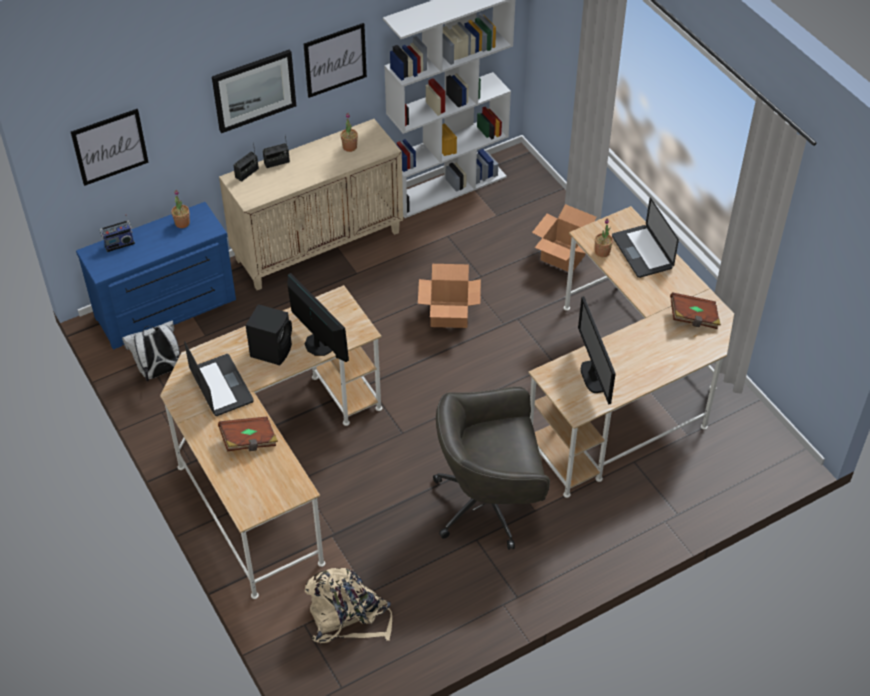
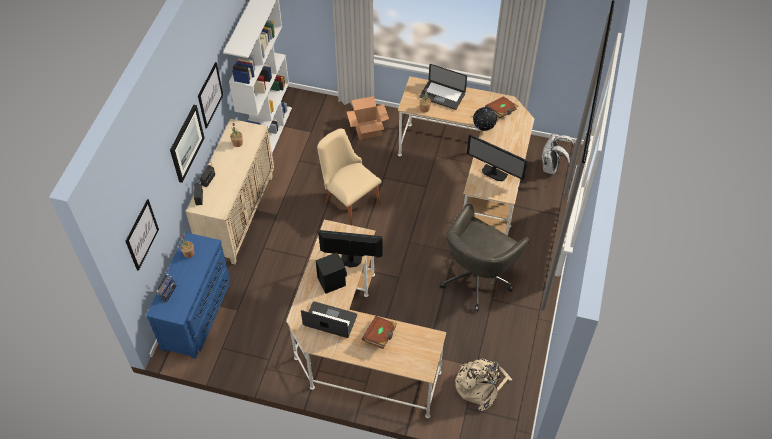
camera: 45 degrees left, 5 degrees up
(159, 372) = (237, 349): white backpack -> white backpack (551, 168)
(450, 314) = (349, 200): cardboard box -> beige chair
(645, 321) = (483, 129): none -> globe

